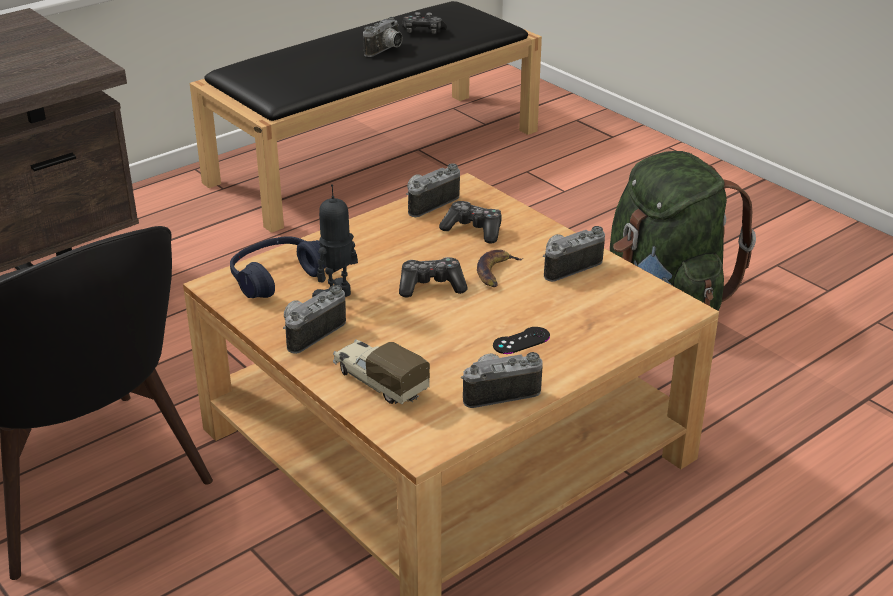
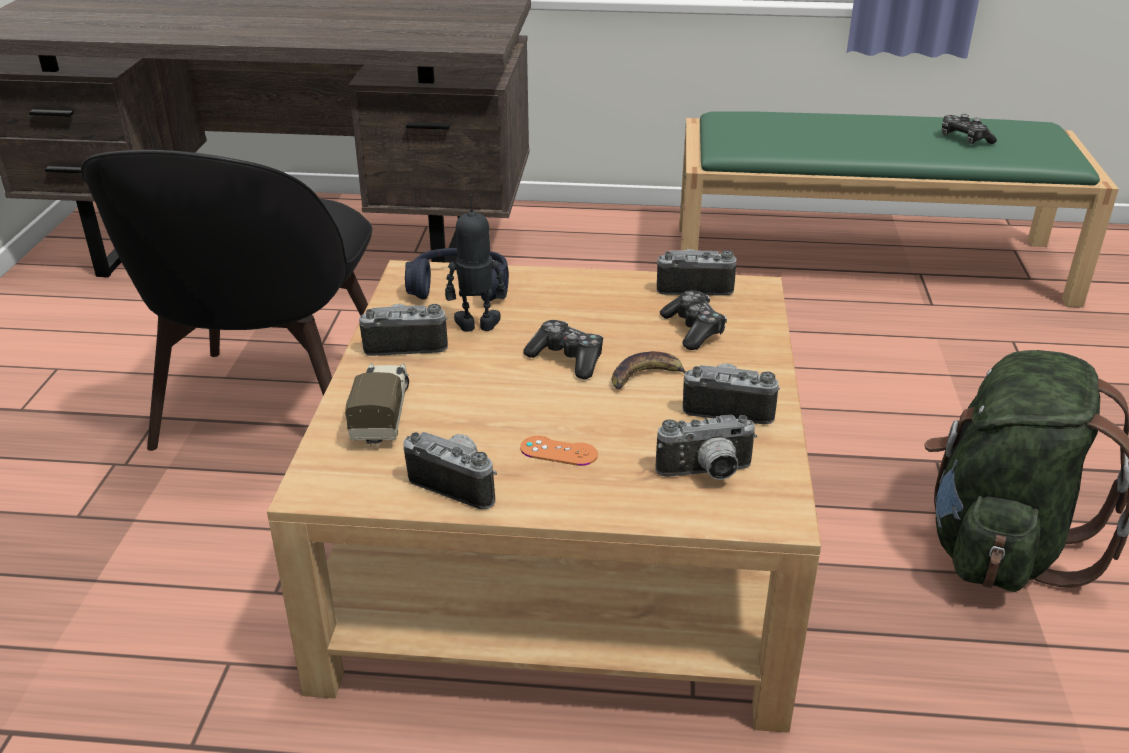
camera: 45 degrees right, 0 degrees up
(377, 155) = (870, 263): black bench -> green bench
(386, 51) = (895, 144): camera -> camera (706, 474)
(521, 341) = (558, 451): black game controller -> orange game controller

